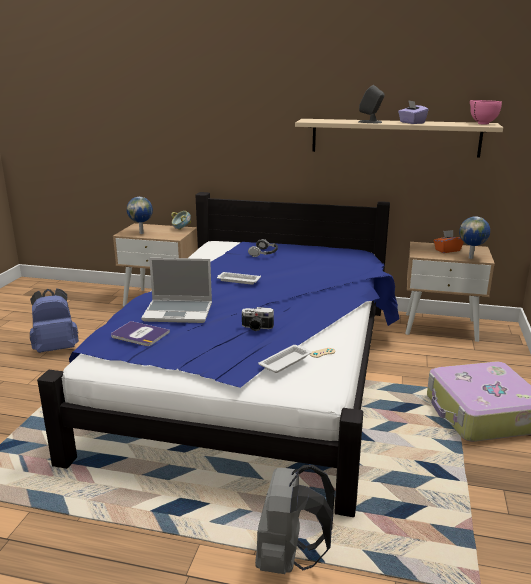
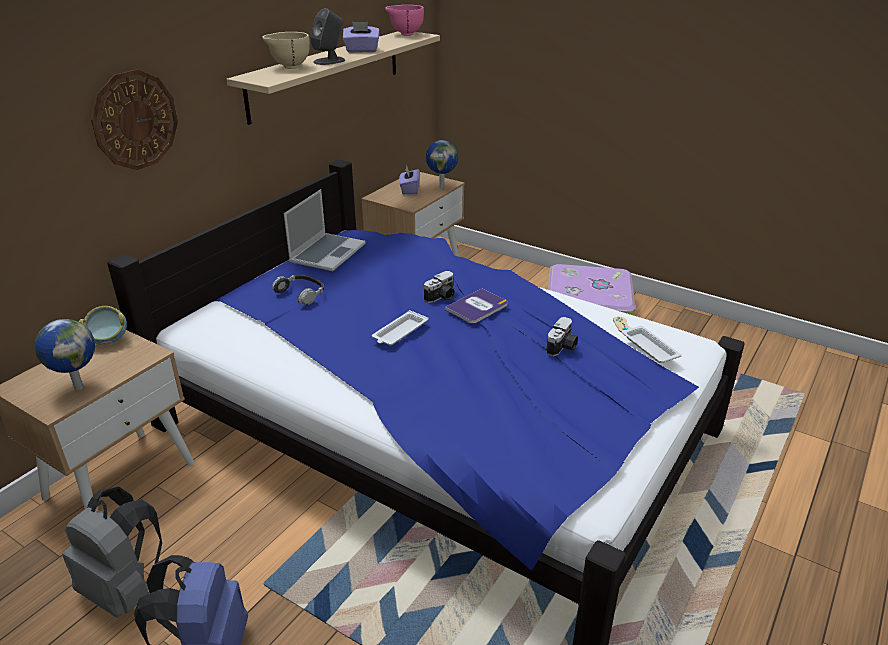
camera: 70 degrees left, 10 degrees up
(139, 334) = (549, 440): book -> book (477, 307)
(179, 312) = (487, 397): laptop -> laptop (327, 253)
(235, 126) = (135, 120): none -> wall clock
(289, 557) = (770, 481): grey backpack -> grey backpack (125, 589)
(297, 286) = (442, 297): none -> camera
(341, 120) = (289, 67): none -> beige bowl
(447, 250) = (409, 190): orange tissue box -> purple tissue box

